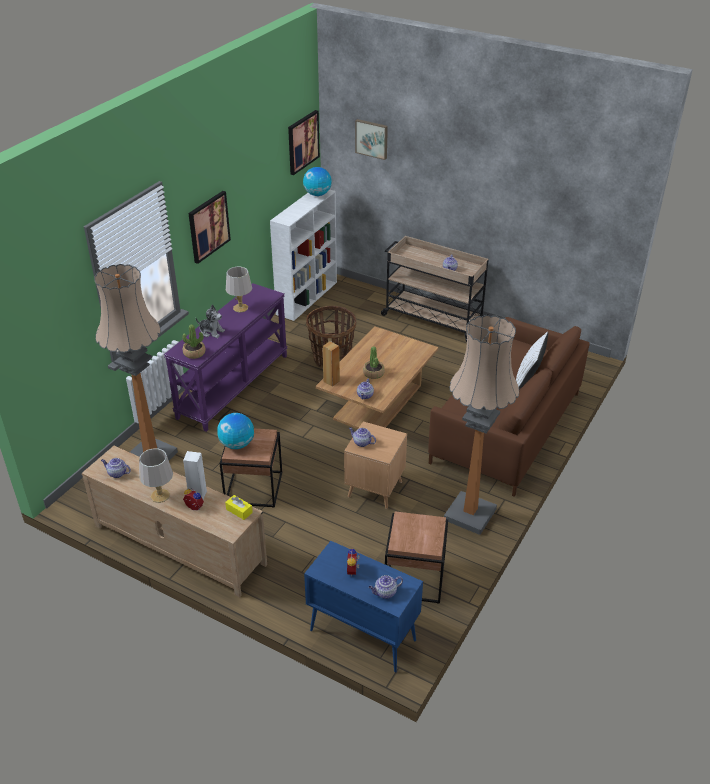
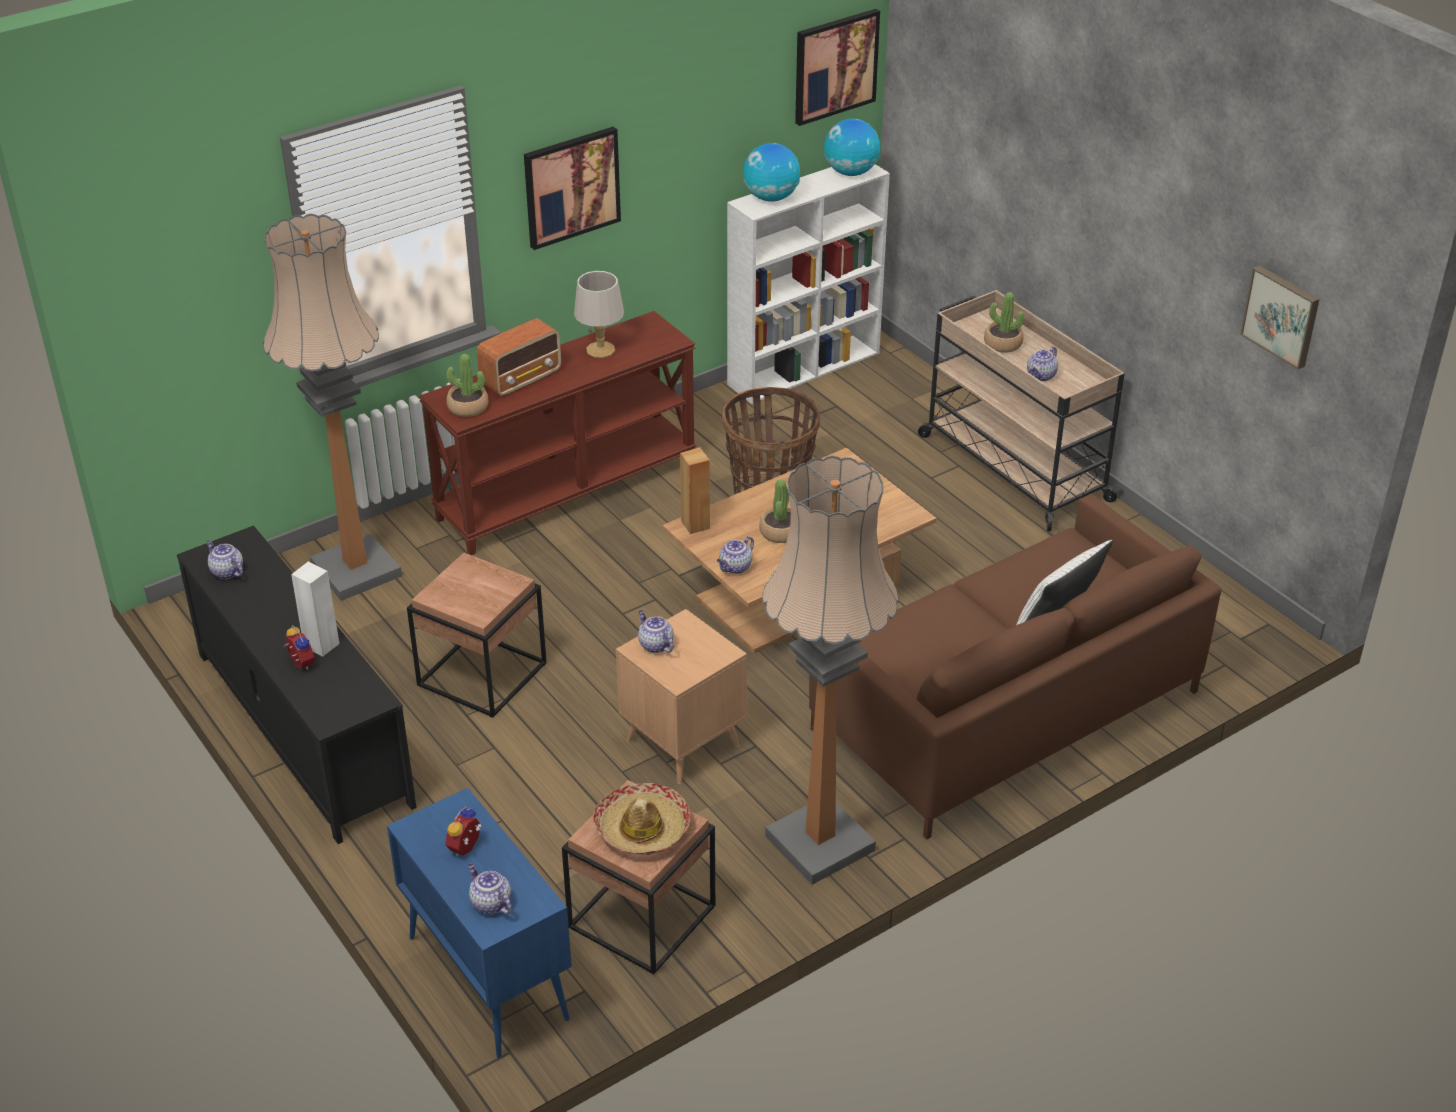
camera: 25 degrees right, 0 degrees up
(159, 496) = (263, 627): grey table lamp -> none
(179, 545) = (303, 727): beige tv stand -> black tv stand
(211, 332) = (522, 378): plush toy -> radio
(233, 385) = (567, 490): purple console table -> brown console table
(237, 444) = (451, 584): globe -> globe (771, 198)
(239, 511) = (365, 692): yellow tissue box -> none
(372, 138) = (963, 85): picture -> picture (1282, 315)
(385, 593) = (490, 903): teapot -> teapot turned 45 degrees clockwise
(419, 532) = (642, 828): none -> hat
(422, 259) = (1002, 344): none -> potted plant

